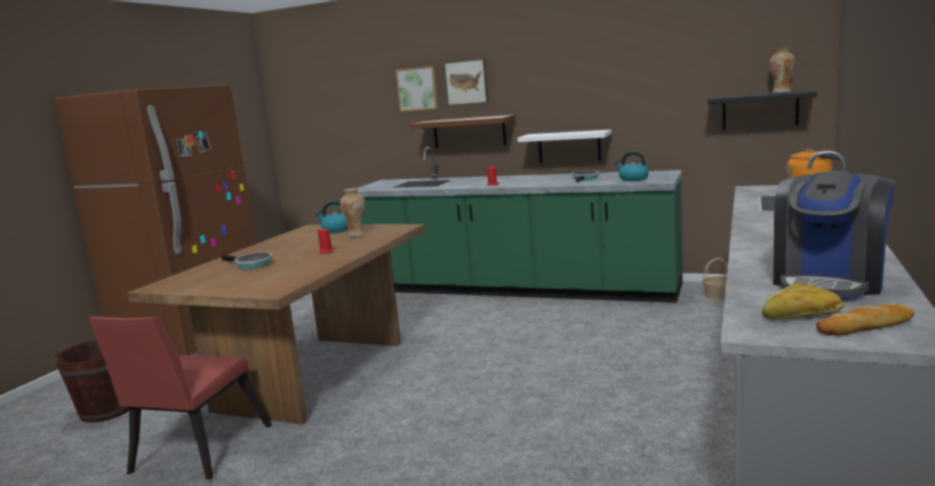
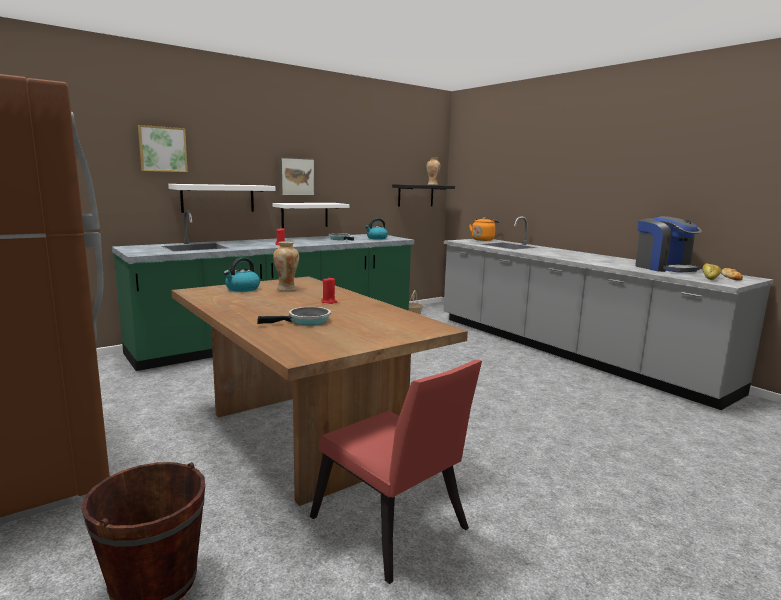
camera: 60 degrees left, 0 degrees up
(467, 82) = (218, 150): picture -> picture (296, 176)
(469, 132) = (218, 198): brown shelf -> white shelf

